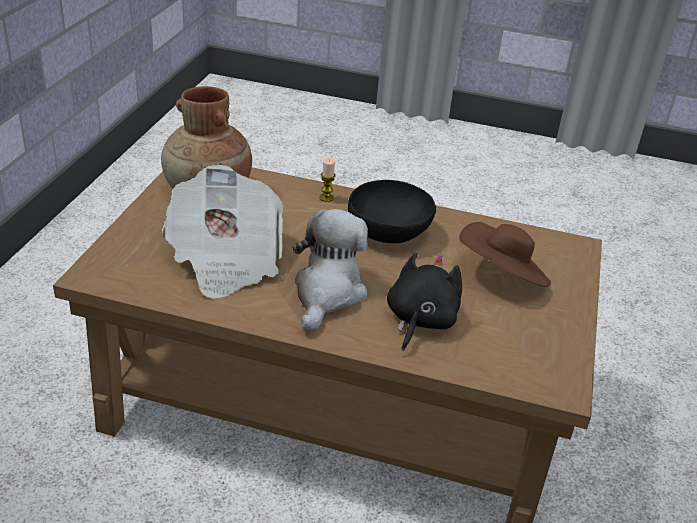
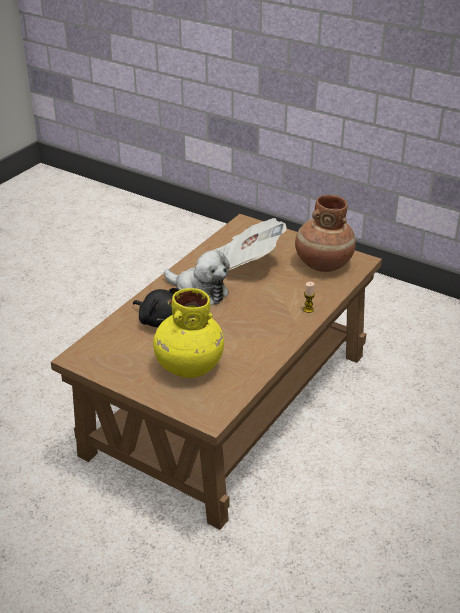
camera: 110 degrees right, 0 degrees up
(389, 231) = (257, 328): black bowl -> none
(502, 276) = (188, 366): brown hat -> yellow vase

